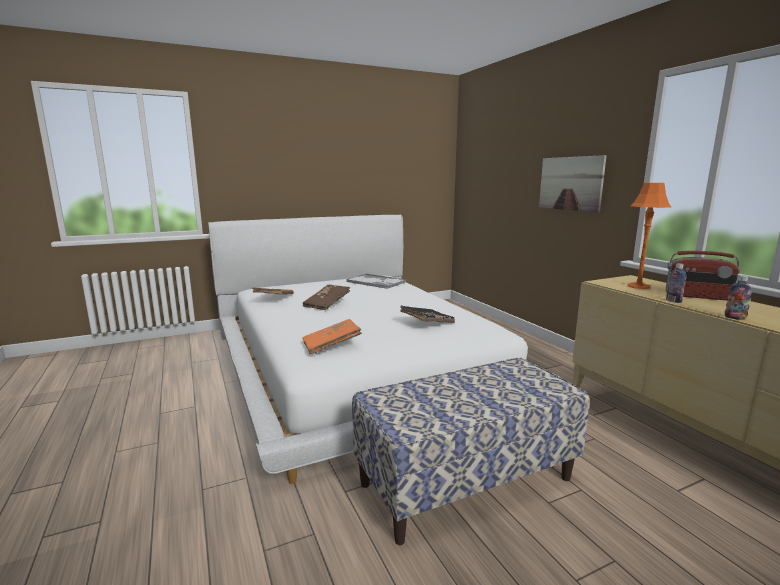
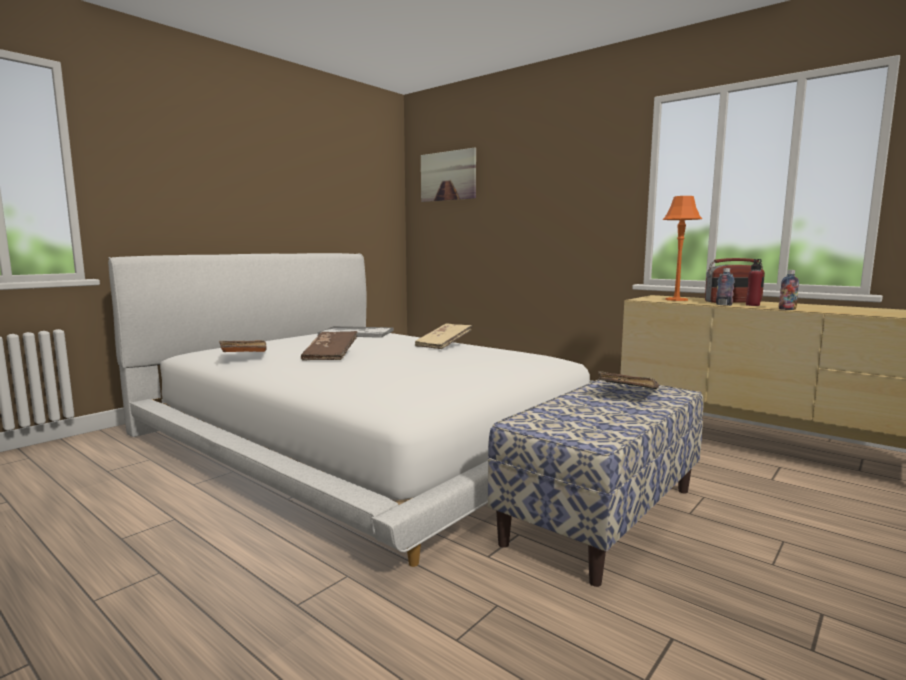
camera: 25 degrees left, 5 degrees down
(331, 345) = (404, 388): orange book -> none
(421, 303) = (443, 345): none -> beige book
(427, 323) = (479, 359): black book -> black book (627, 393)
(570, 183) = (564, 210): picture -> picture (448, 176)
(708, 305) = (752, 305): none -> red bottle

